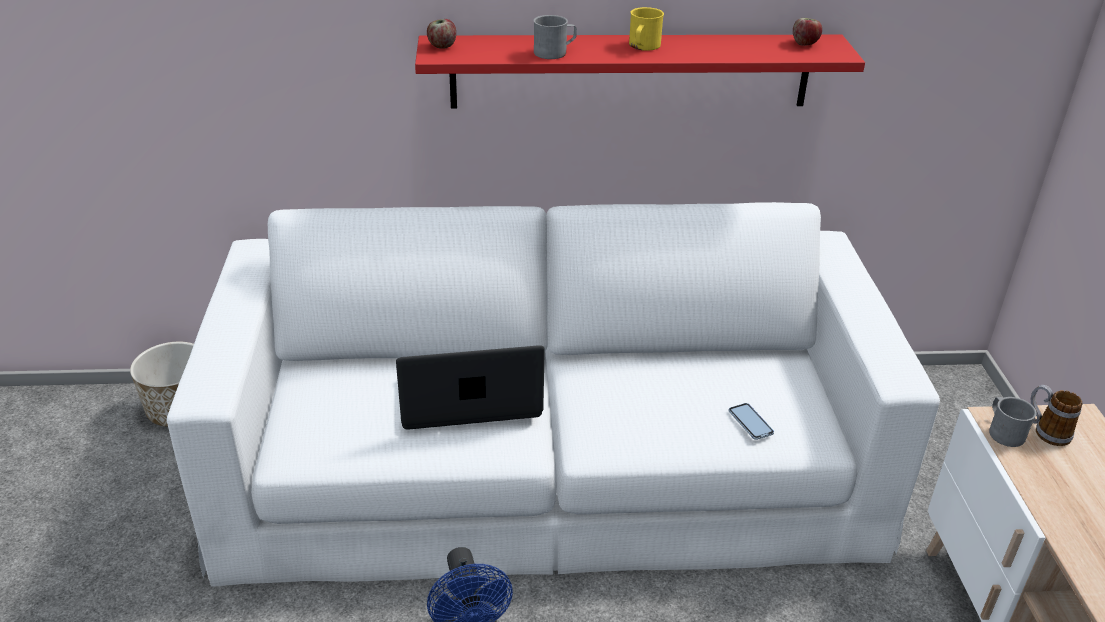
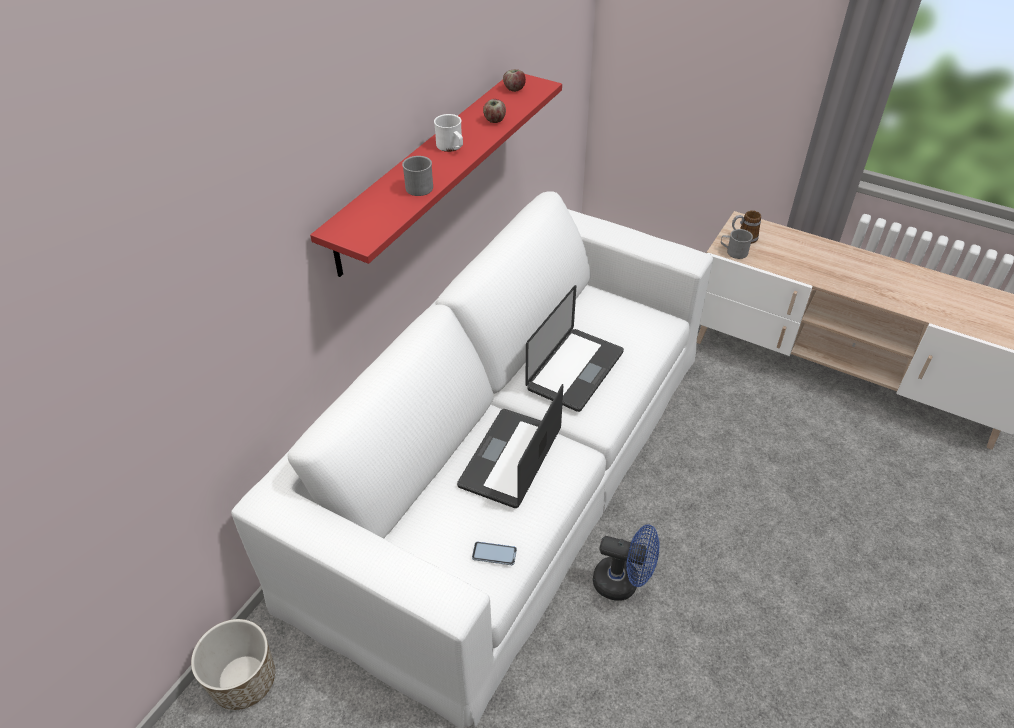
camera: 55 degrees left, 10 degrees up
(441, 46) = (348, 231): apple -> apple (494, 120)
(643, 47) = (451, 147): yellow mug -> white mug
(646, 394) = (575, 370): none -> laptop
(750, 422) = (633, 340): phone -> phone (494, 554)

